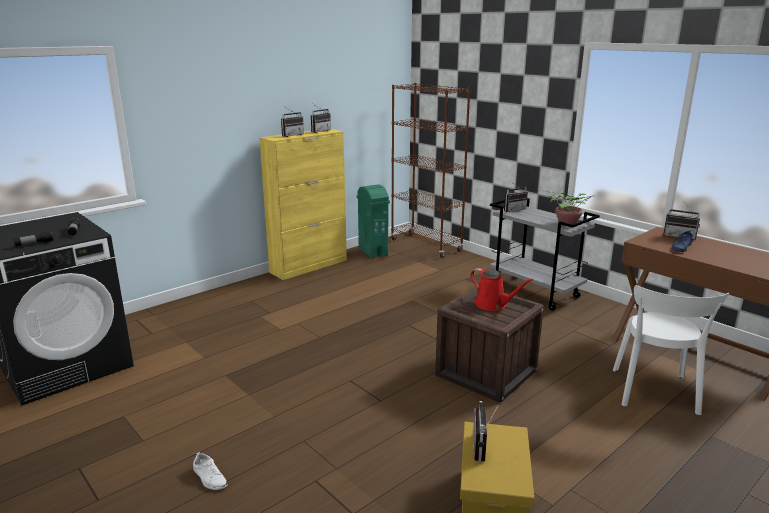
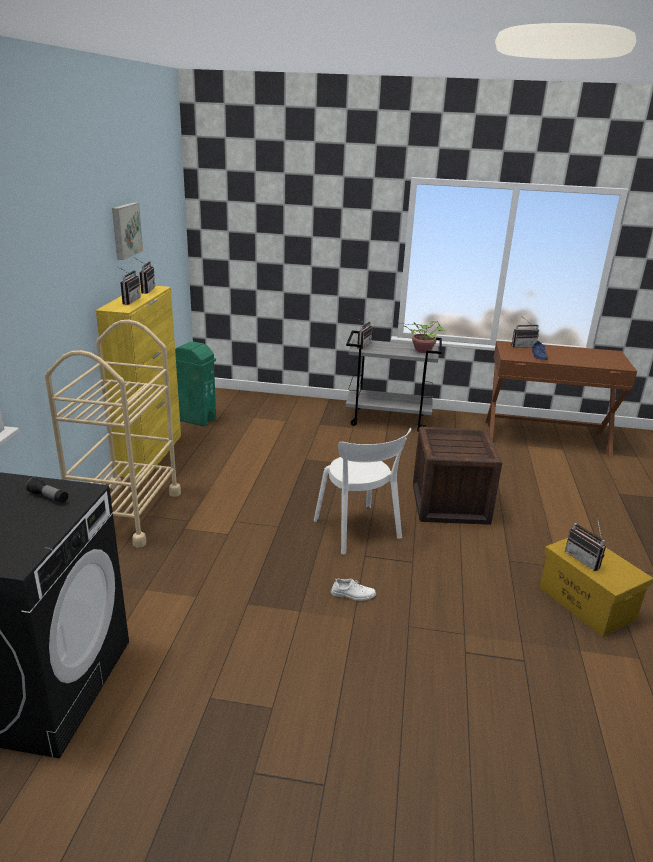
camera: 40 degrees left, 5 degrees up
(34, 244) = (34, 531): flashlight -> none
(209, 478) = (387, 701): white shoe -> white shoe (353, 594)
(242, 296) = (126, 513): none -> beige cart
(311, 82) = (125, 230): none -> picture
(426, 245) = (237, 398): brown bookcase -> none
(493, 305) = (454, 441): red watering can -> none
(654, 393) = (560, 476): white chair -> white chair (359, 531)

